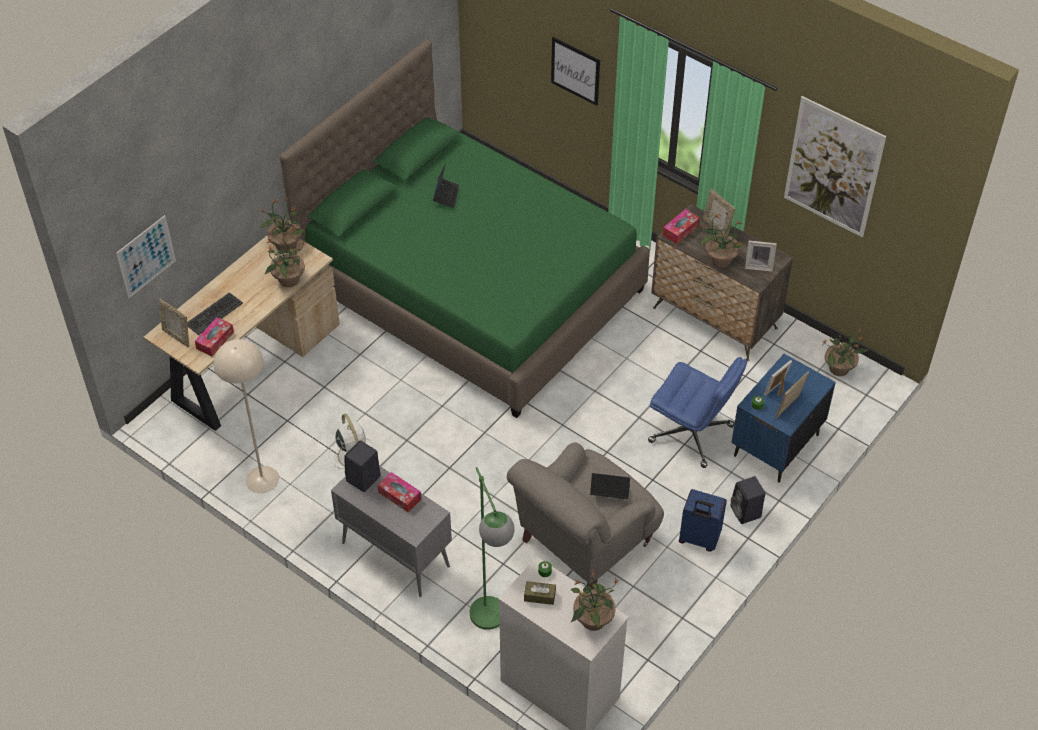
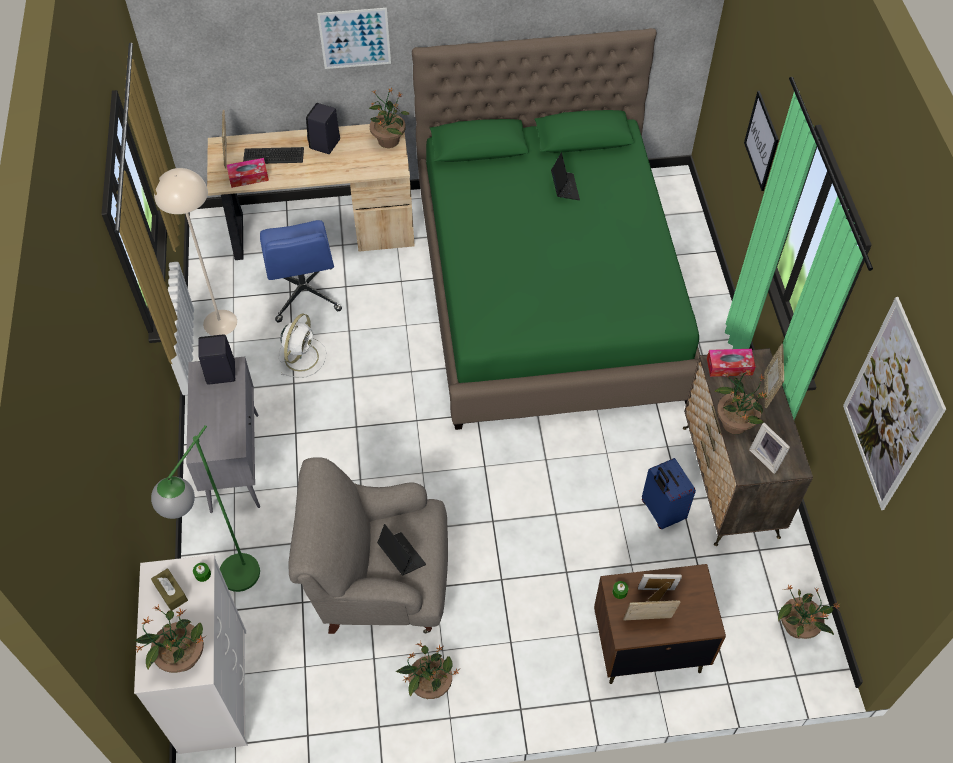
camera: 45 degrees right, 5 degrees up
(146, 256) = (223, 62): picture -> picture (355, 38)
(288, 280) = (356, 168): potted plant -> potted plant (430, 685)
(399, 495) = (228, 410): tissue box -> none
(446, 195) = (564, 188): laptop -> laptop turned 60 degrees counterclockwise
(692, 434) = (584, 569): blue office chair -> blue office chair (305, 293)
(698, 539) = (476, 669): blue suitcase -> blue suitcase (661, 511)
(746, 512) = (547, 684): black speaker -> black speaker (324, 144)
(775, 445) = (647, 646): blue nightstand -> brown nightstand

